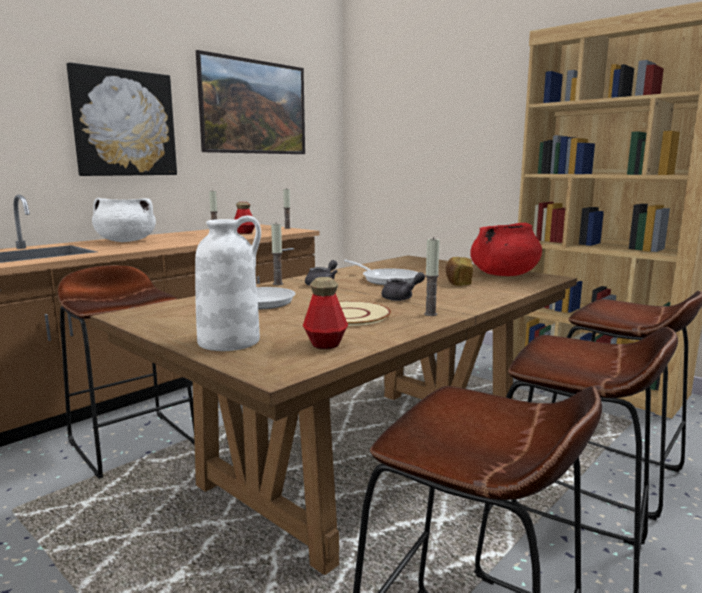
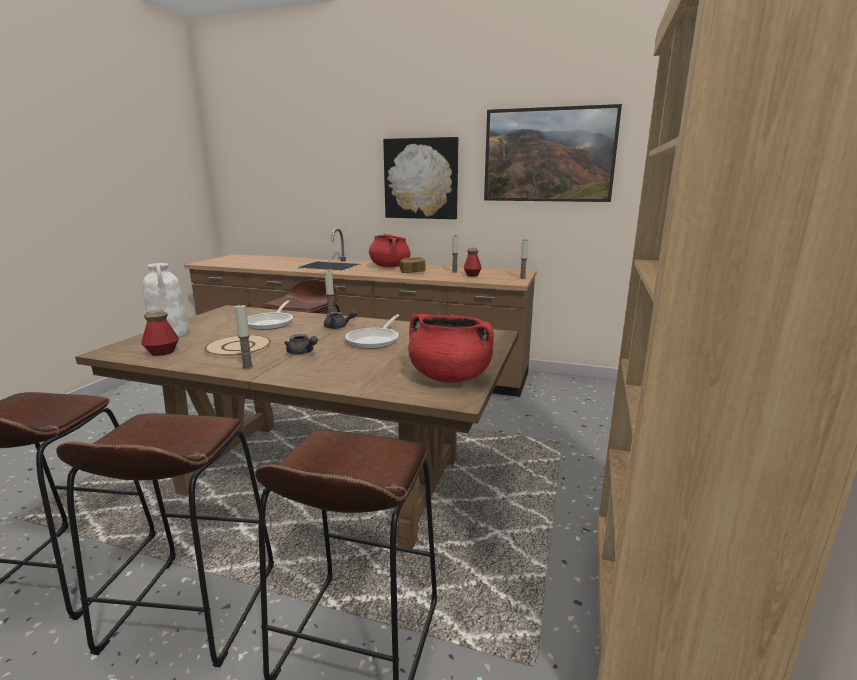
camera: 65 degrees right, 5 degrees up
(125, 241) = (389, 266): white cooking pot -> red cooking pot
(458, 282) = (387, 363): bread -> bread (412, 272)

